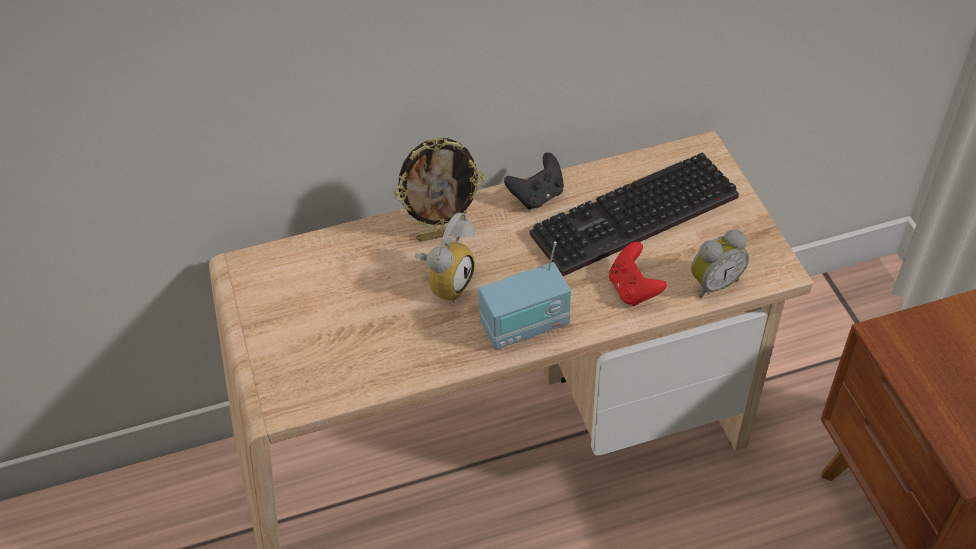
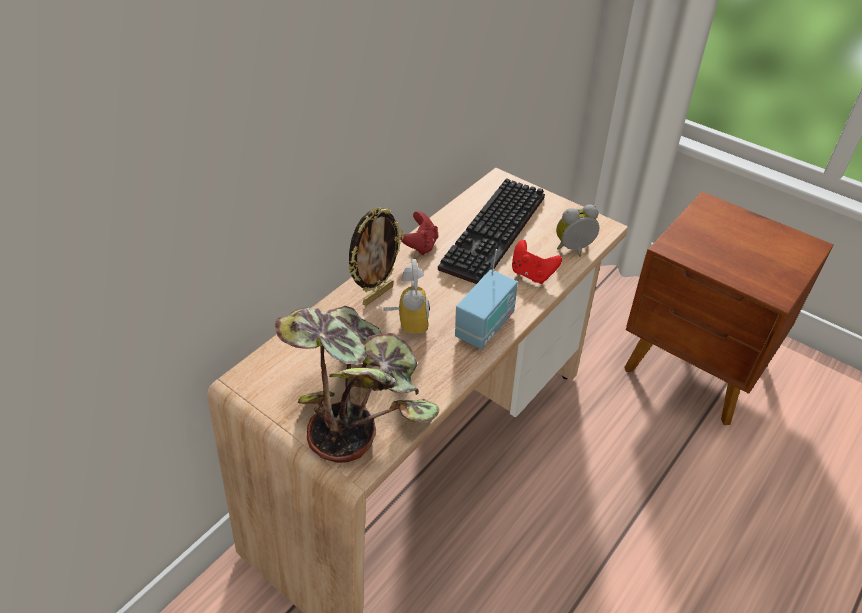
camera: 35 degrees left, 5 degrees down
(331, 342) = (359, 401): none -> potted plant
(537, 196) = (421, 245): black game controller -> red game controller
(713, 283) = (575, 250): alarm clock -> alarm clock turned 135 degrees counterclockwise

